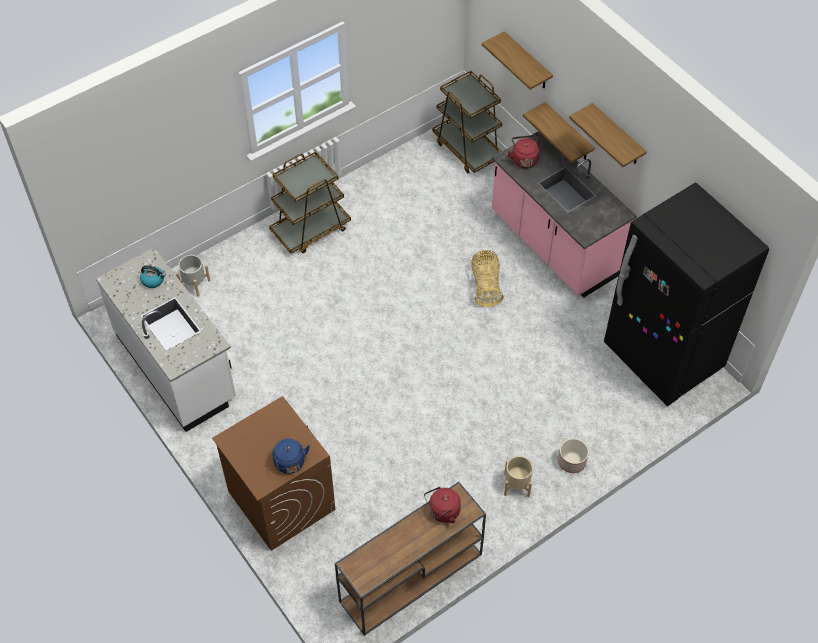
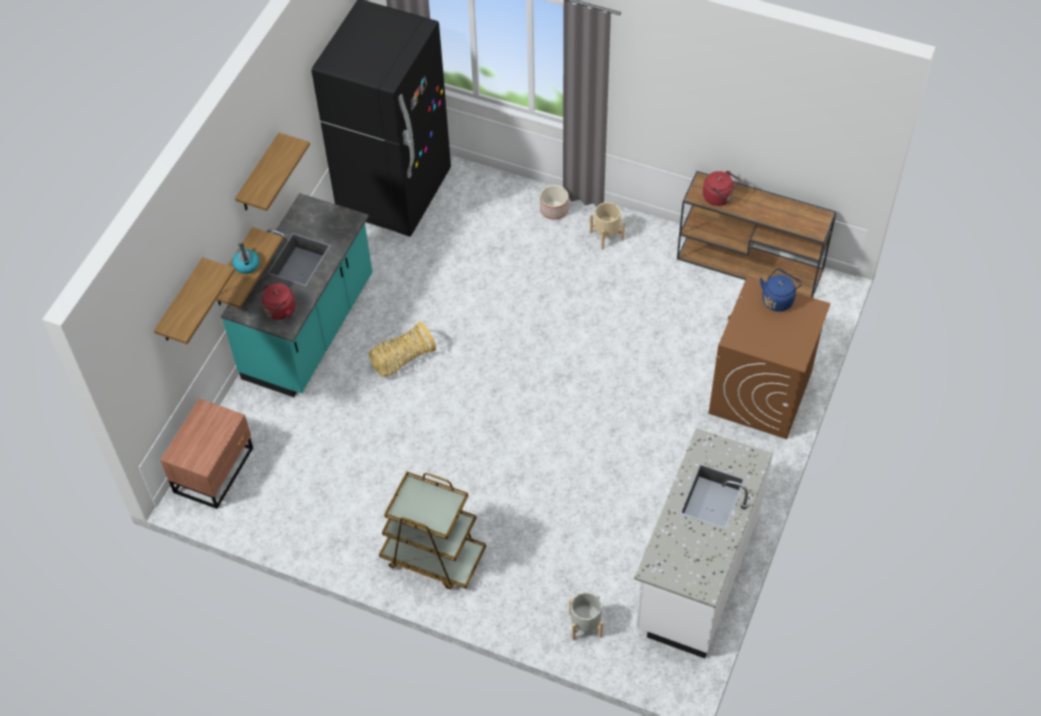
camera: 120 degrees left, 0 degrees up
(153, 280) = (675, 547): kettle -> kettle (246, 264)
(467, 149) = (215, 469): brown cart -> brown nightstand
(554, 244) = (310, 329): pink counter -> turquoise counter

